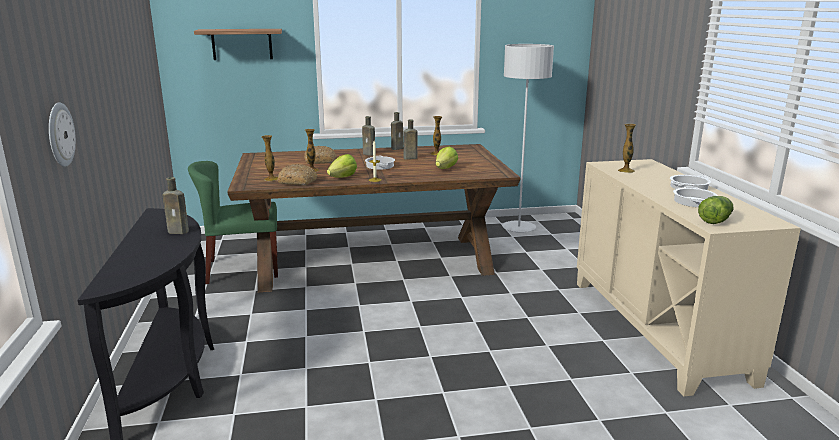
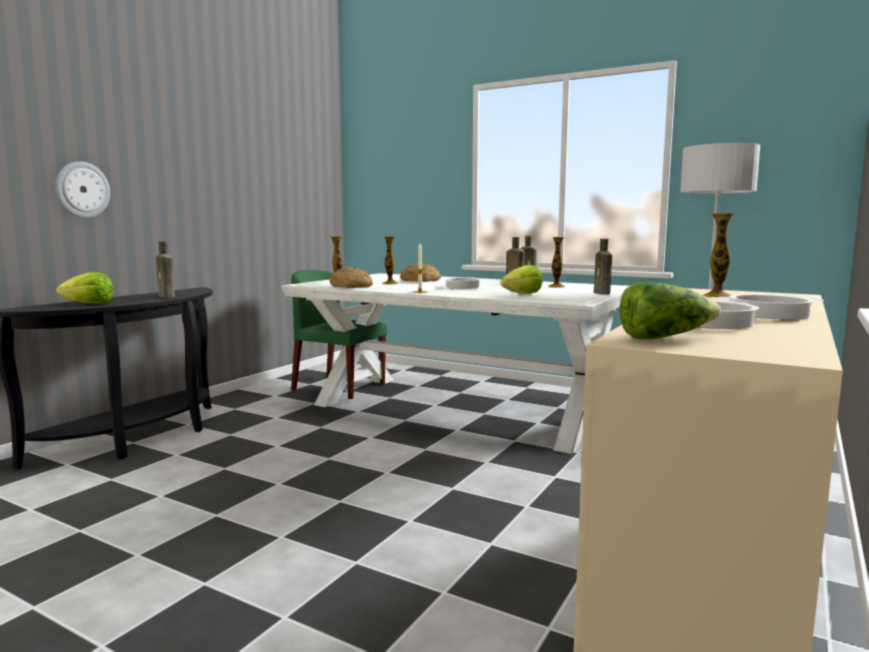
camera: 40 degrees right, 10 degrees down
(242, 44) = (407, 167): shelf -> none
(343, 177) = (398, 288): lettuce -> lettuce (89, 304)
(369, 154) = (484, 281): brown bottle -> brown bottle (602, 293)
(373, 262) = (458, 409): brown dining table -> white dining table

